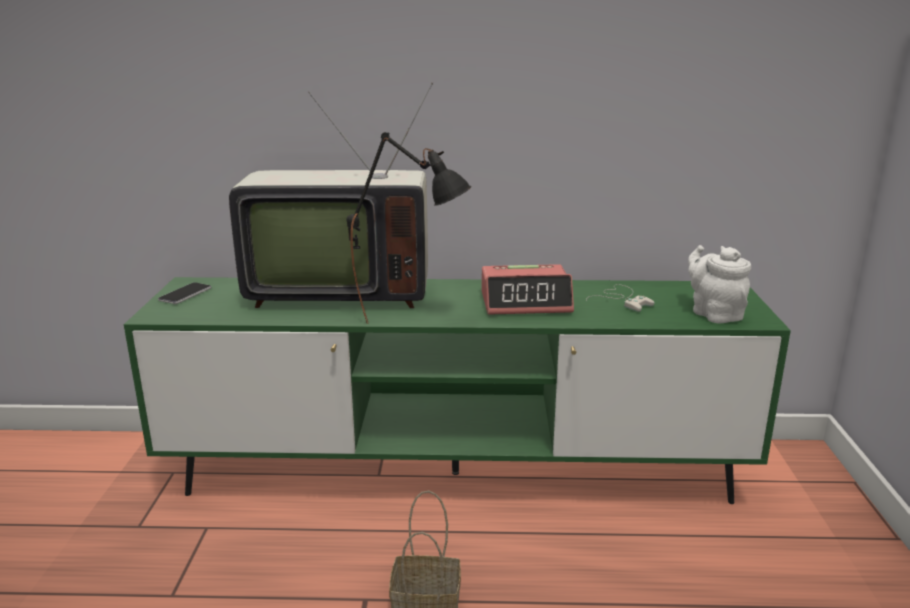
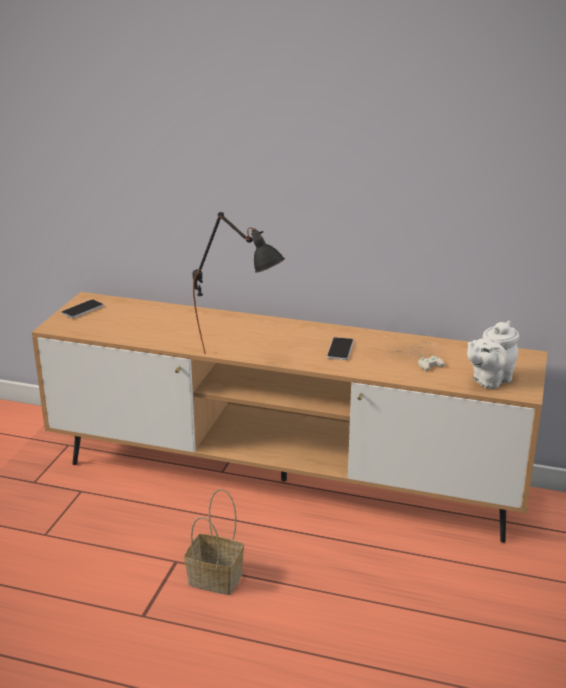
camera: 15 degrees right, 5 degrees up
(337, 292) = (196, 321): television -> none
(455, 473) = (283, 480): green tv stand -> brown tv stand
(526, 302) = (340, 349): alarm clock -> phone
(714, 313) = (489, 380): white teapot -> white teapot turned 120 degrees counterclockwise

